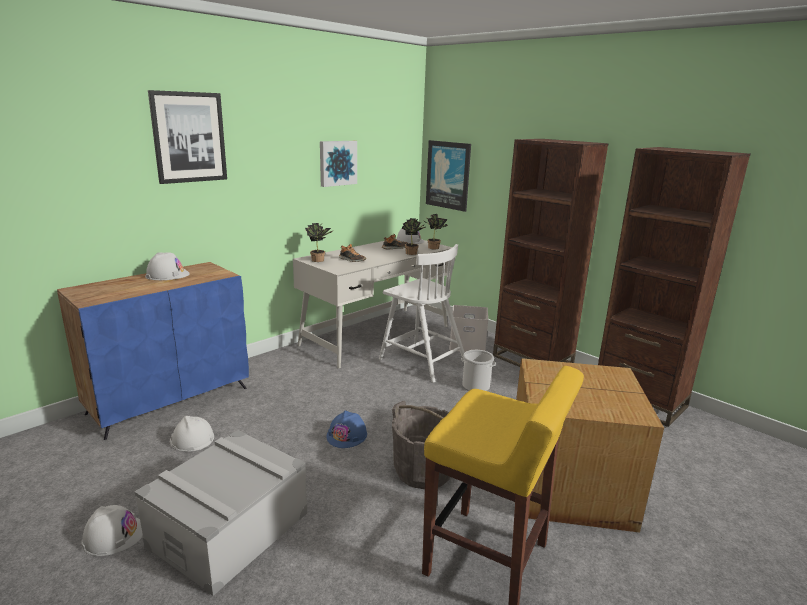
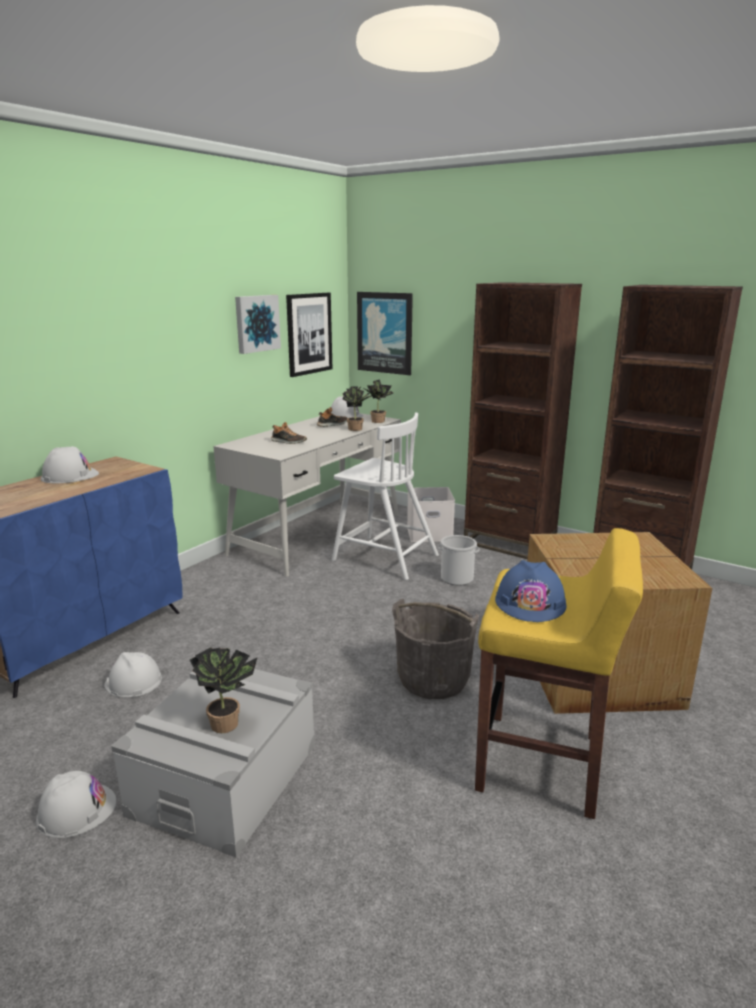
camera: 10 degrees left, 0 degrees up
(189, 137) = (82, 296): picture -> picture (309, 334)
(319, 260) = (249, 445): potted plant -> potted plant (229, 723)
(347, 435) = (327, 651): blue hard hat -> blue hard hat (530, 602)

